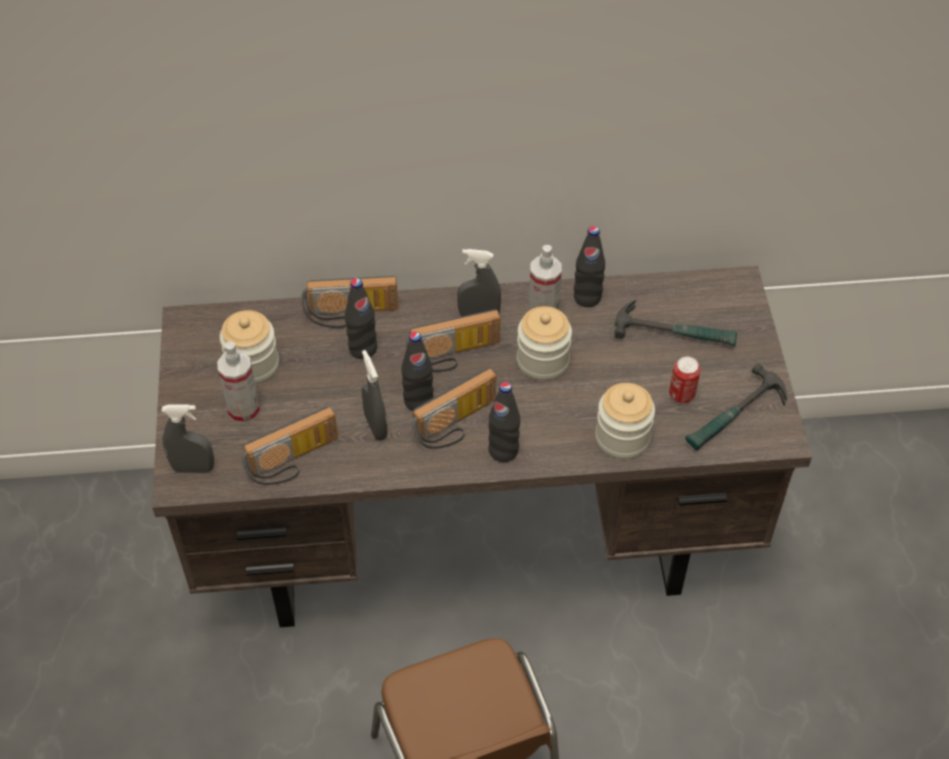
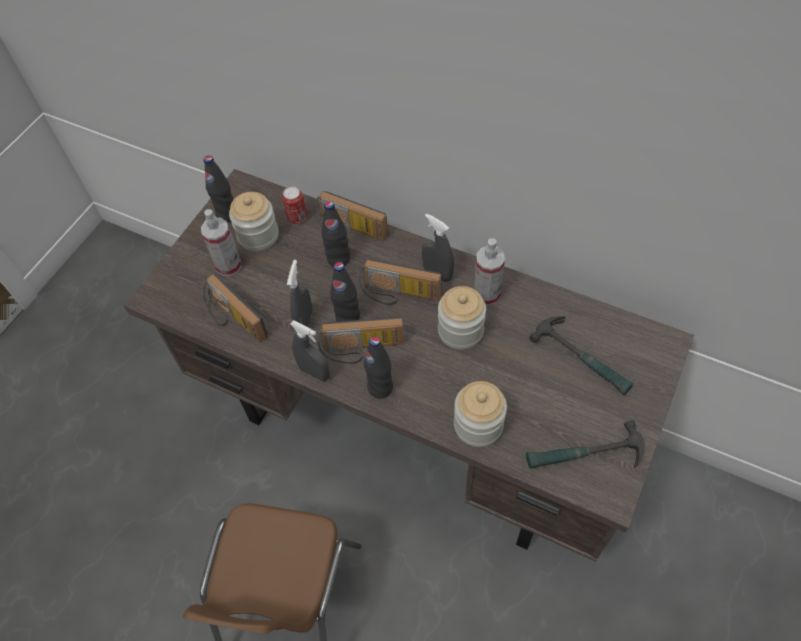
camera: 35 degrees right, 5 degrees up
(193, 468) = (167, 291): grey spray bottle -> grey spray bottle (314, 372)
(294, 462) = (232, 320): radio -> radio turned 45 degrees clockwise
(587, 297) = (531, 296): black bottle -> black bottle (227, 214)
(681, 395) = (551, 414): can -> can (297, 218)

